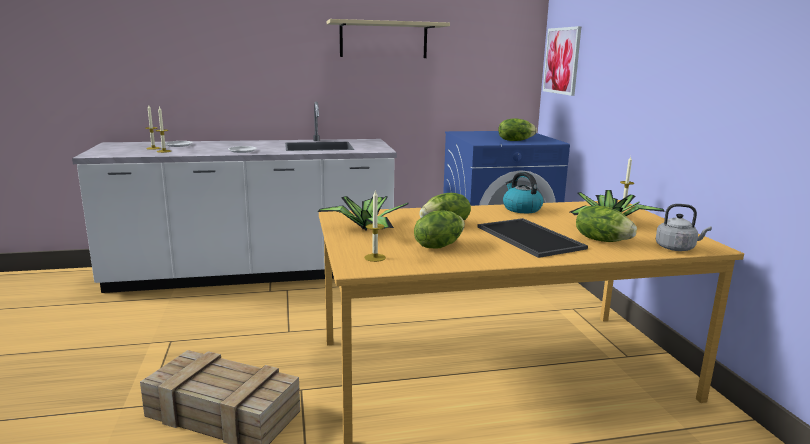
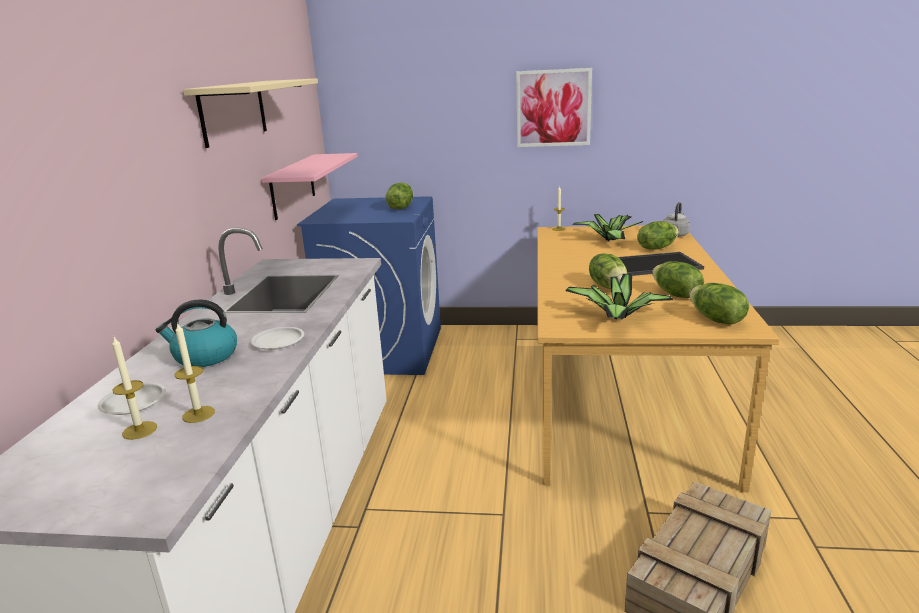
camera: 70 degrees left, 5 degrees up
(375, 257) = (715, 319): candle -> lettuce
(458, 104) = (293, 186): none -> pink shelf
(521, 209) = (558, 257): kettle -> kettle (205, 356)
(562, 61) = (370, 112): picture -> picture (553, 108)

